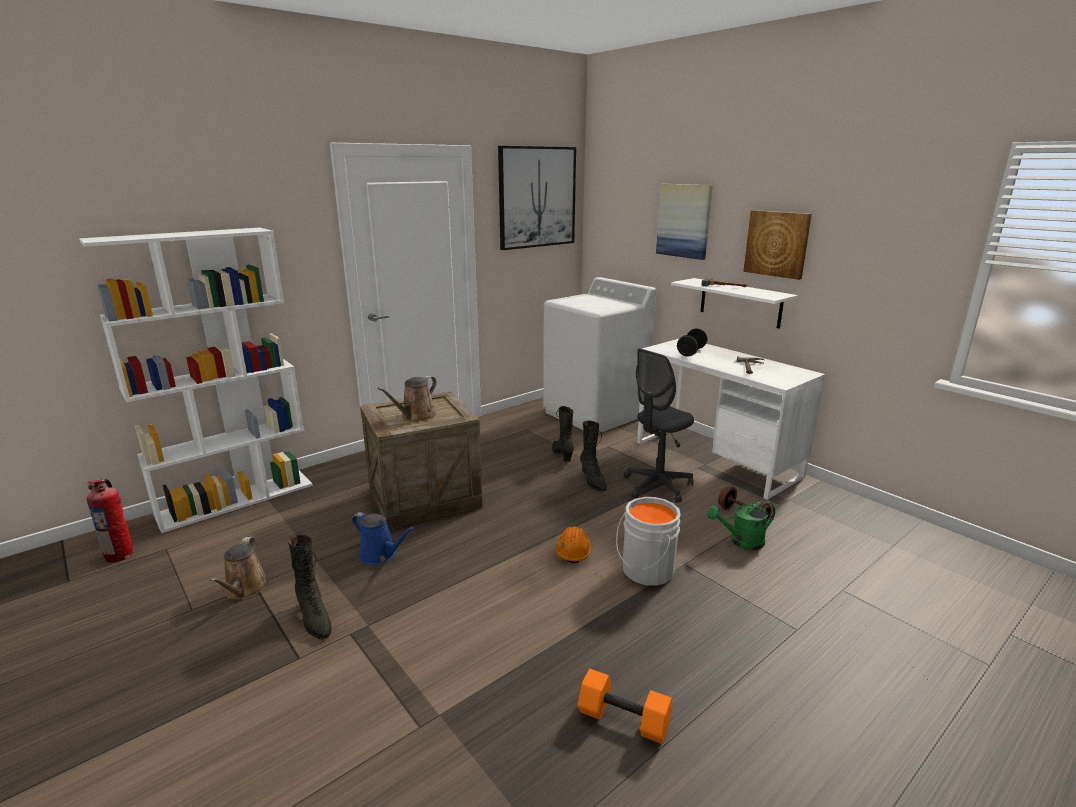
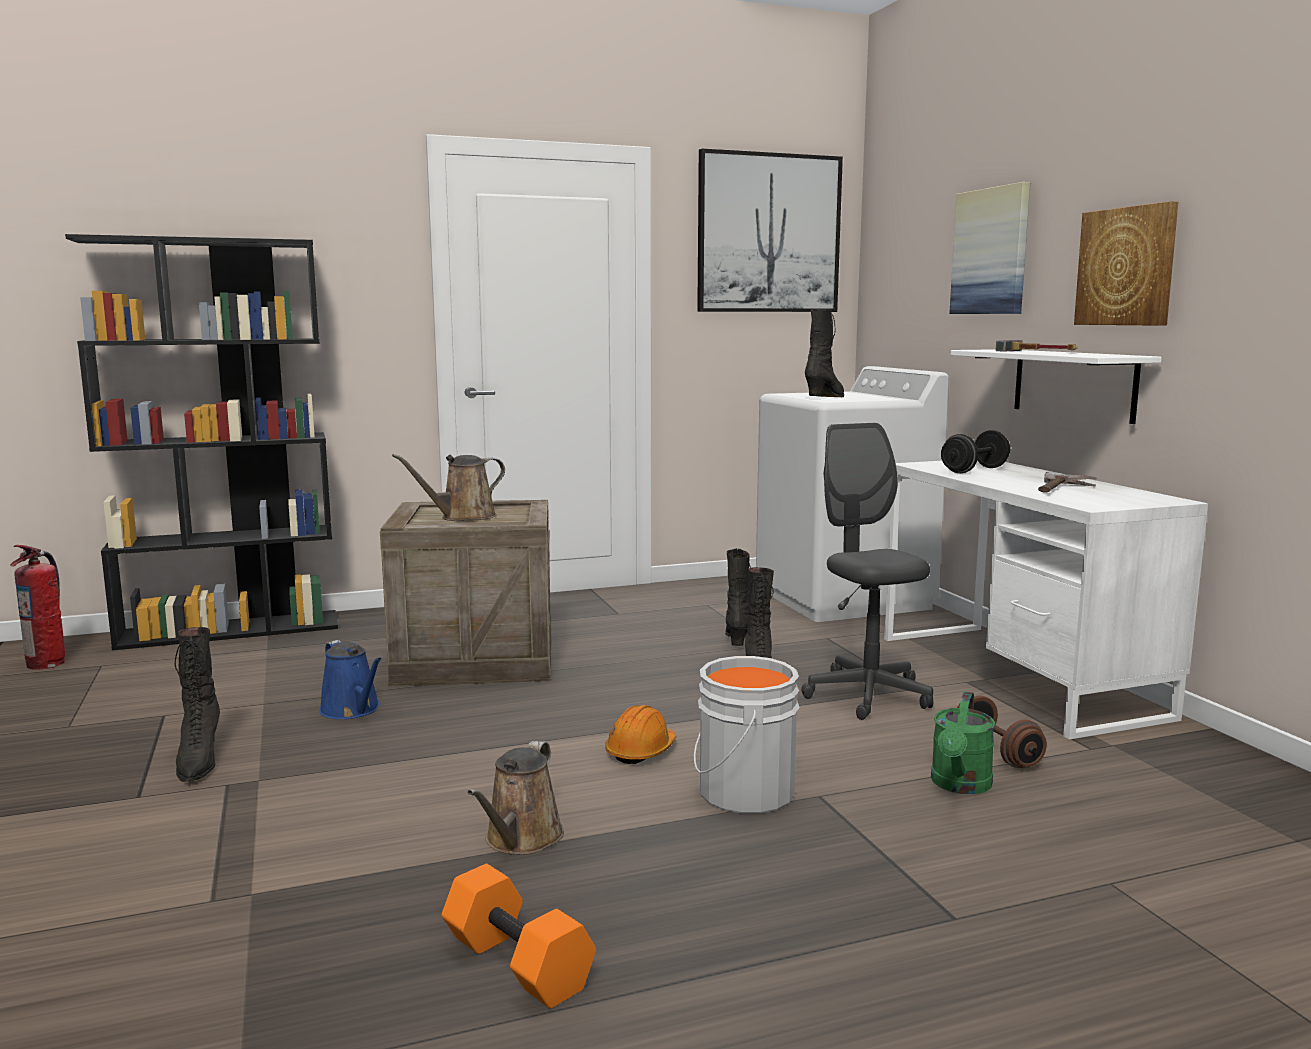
camera: 20 degrees right, 10 degrees down
(237, 499) = (231, 630): white bookcase -> black bookcase
(244, 589) = (147, 717): brown watering can -> brown watering can (521, 839)
(589, 305) = (826, 397): none -> black boot
(657, 486) = (867, 695): grey office chair -> grey office chair turned 90 degrees clockwise
(741, 542) = (959, 786): green watering can -> green watering can turned 75 degrees counterclockwise

